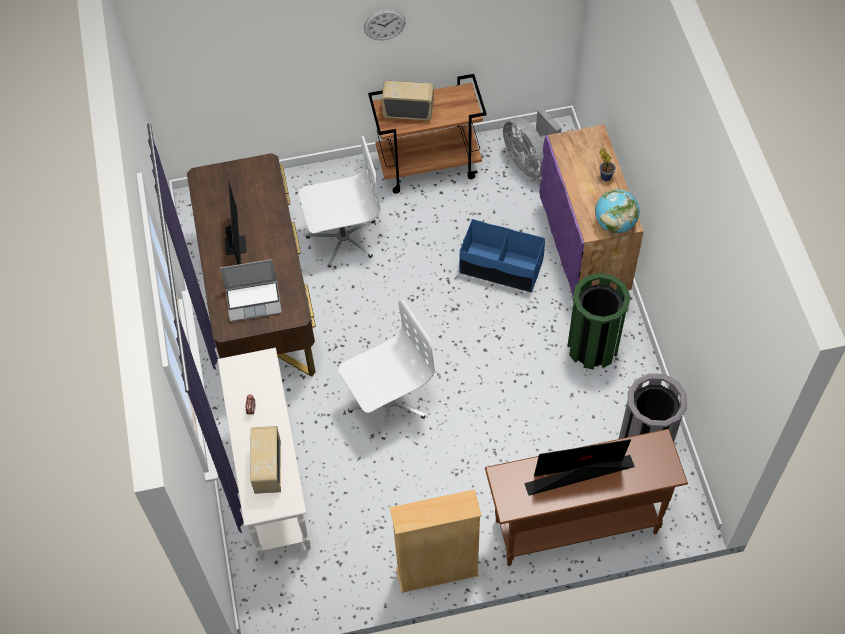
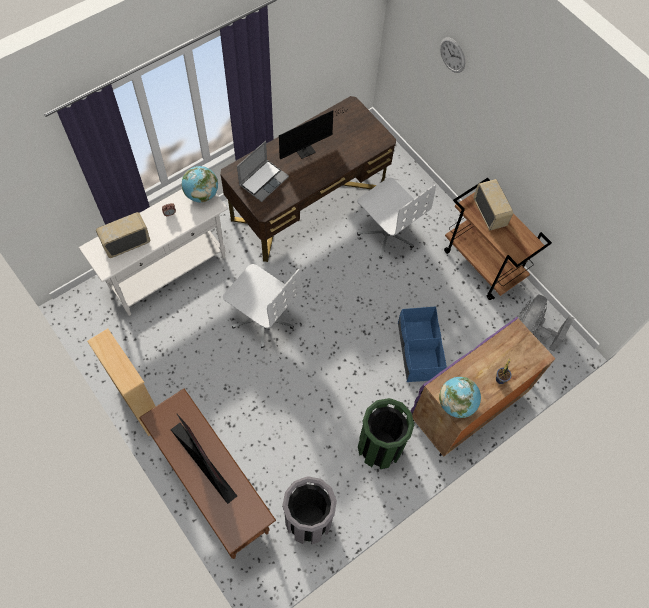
camera: 60 degrees right, 5 degrees up
(242, 367) = (201, 194): none -> globe
(254, 300) = (263, 180): laptop -> laptop turned 105 degrees counterclockwise
(384, 24) = (523, 141): wall clock -> wall clock (452, 55)

